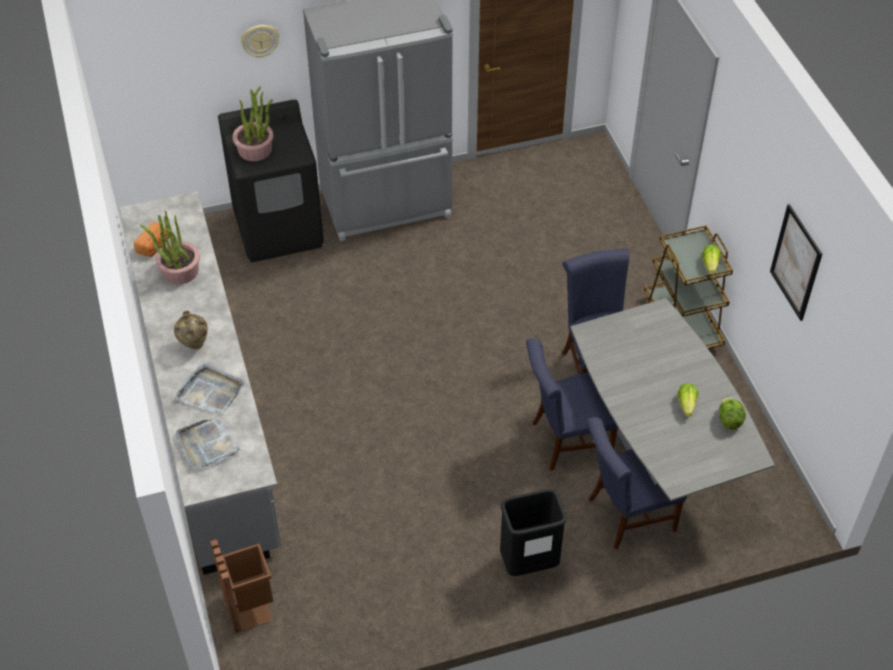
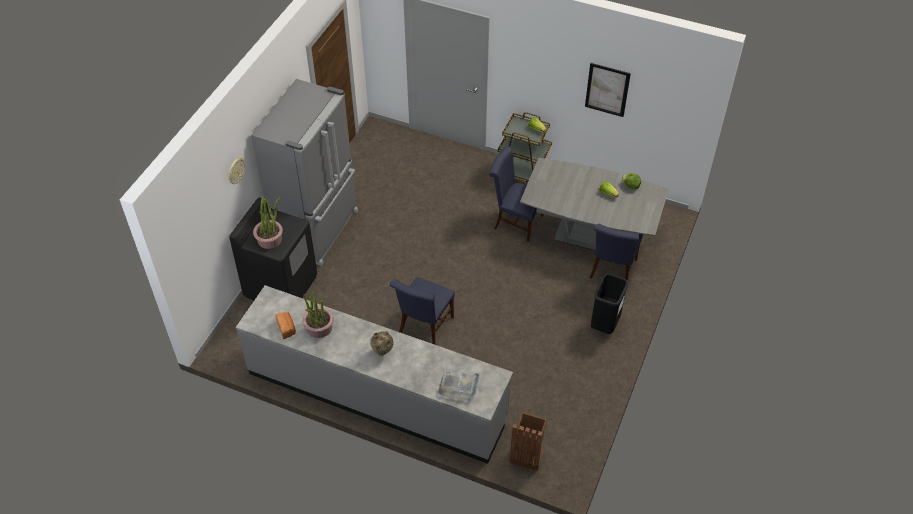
camera: 50 degrees left, 0 degrees up
(210, 391) = (423, 364): grey tray -> none
(566, 441) = (548, 263): blue chair -> blue chair (424, 327)

